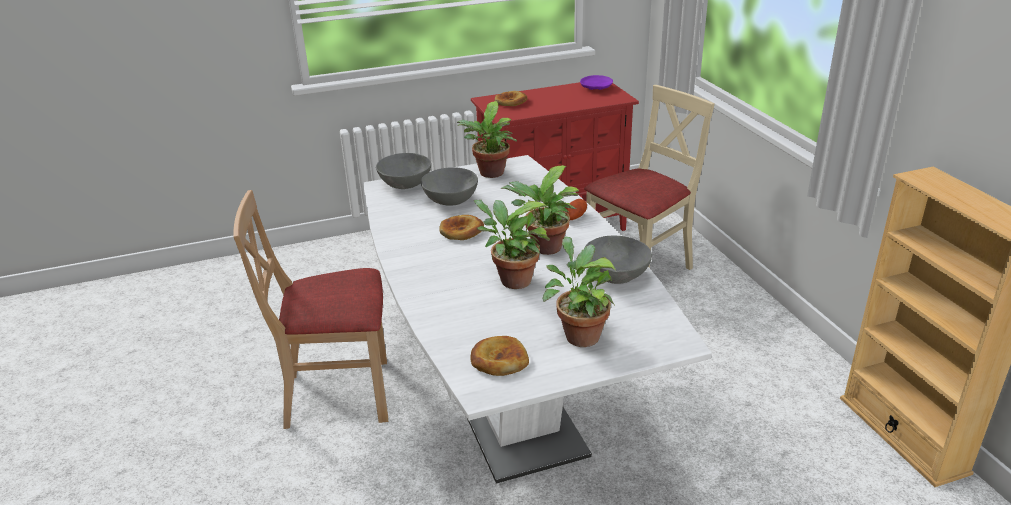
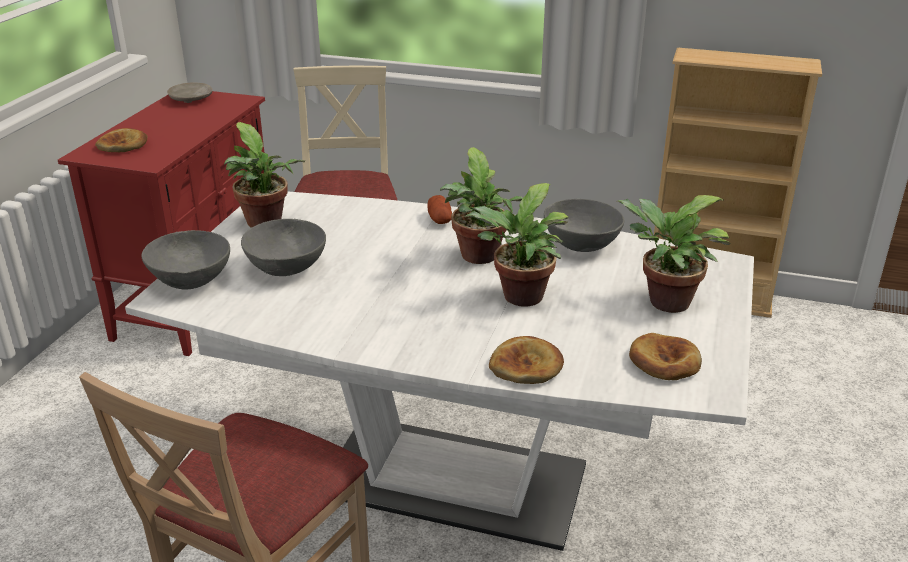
camera: 55 degrees left, 0 degrees up
(461, 231) = (369, 287): bread -> bread (526, 365)
(596, 88) = (191, 99): purple plate -> beige plate

